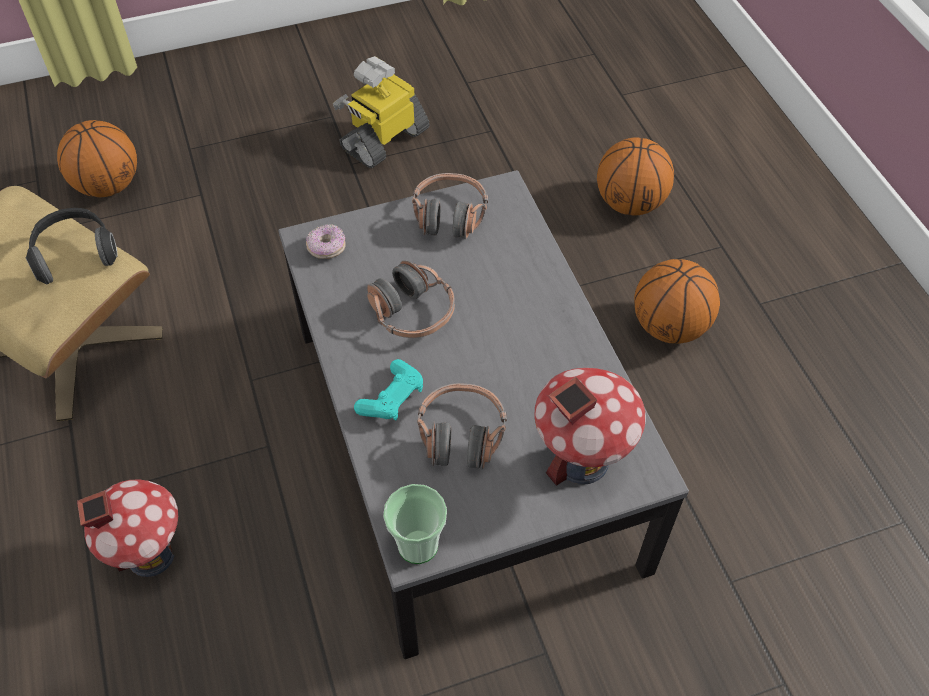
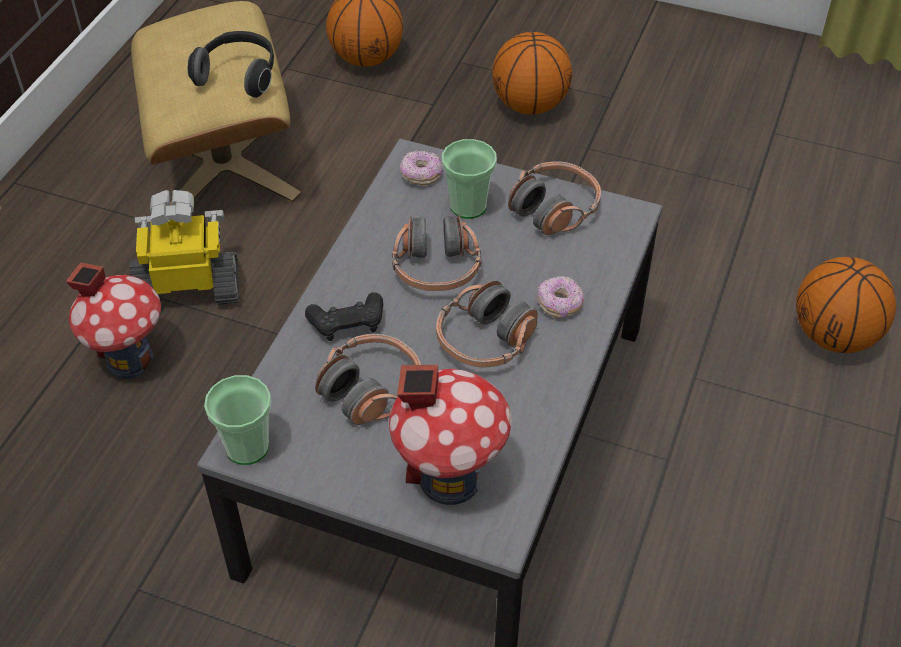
camera: 40 degrees right, 5 degrees down
(384, 139) = (639, 142): toy robot -> toy robot (190, 288)
(387, 251) = (468, 206): none -> cup
(392, 398) = (347, 323): turquoise game controller -> black game controller
(501, 344) = (485, 340): none -> headphones
(524, 284) = (559, 304): none -> donut
(669, 327) = (756, 474): basketball -> basketball (530, 105)

